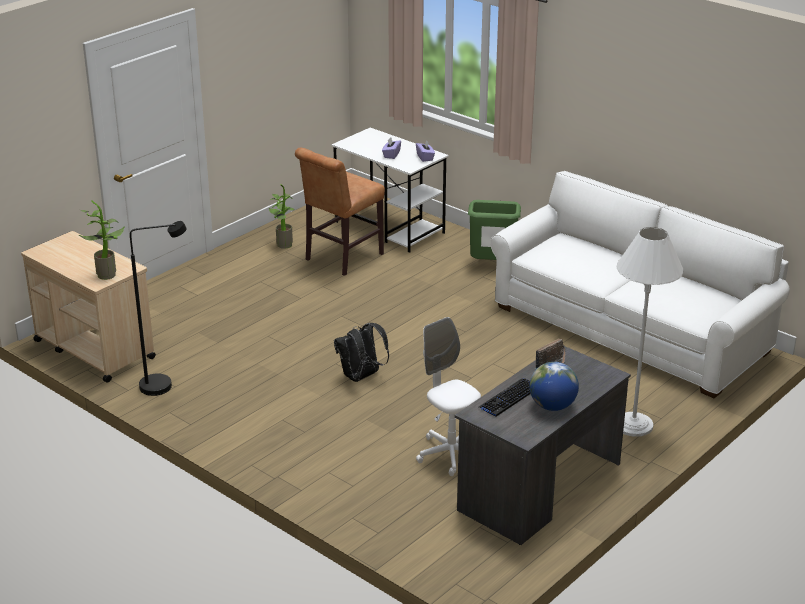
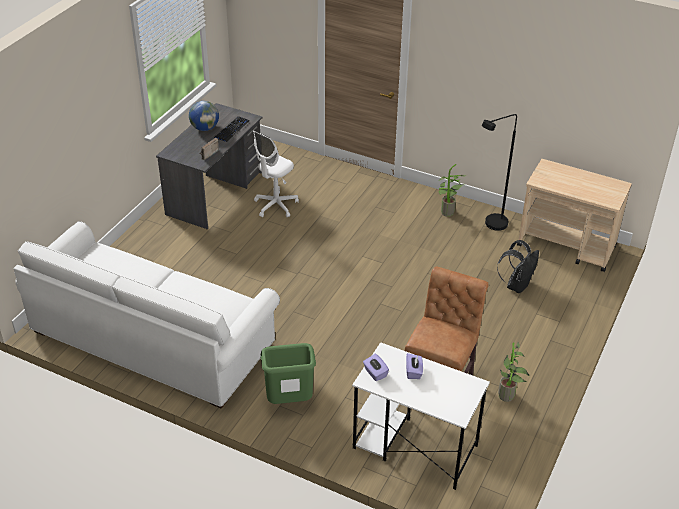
camera: 165 degrees right, 10 degrees up
(108, 273) = (548, 173): potted plant -> potted plant (447, 214)
(361, 377) = (358, 254): black backpack -> black backpack (517, 285)
(450, 454) = (276, 206): white office chair -> white office chair turned 90 degrees clockwise
(633, 425) = (154, 245): white floor lamp -> none

